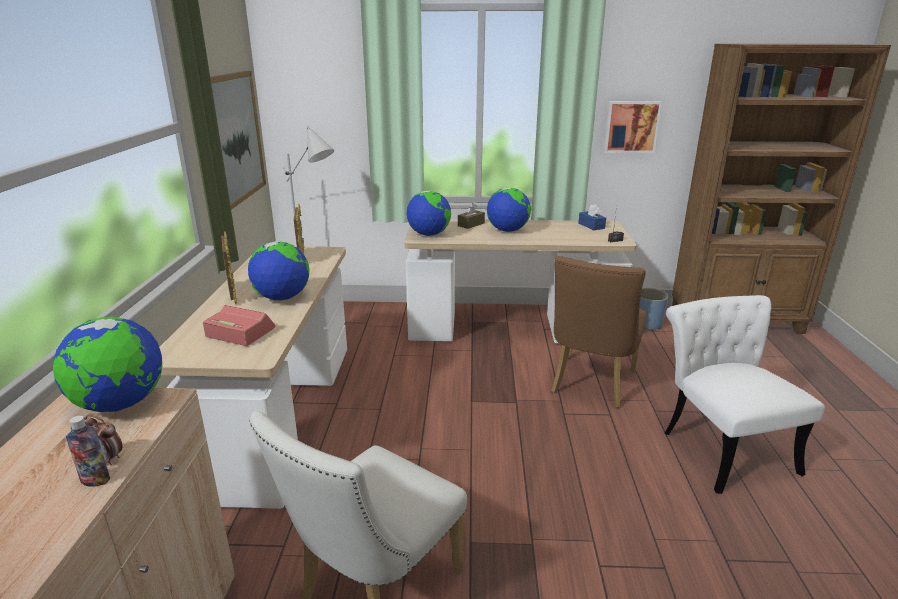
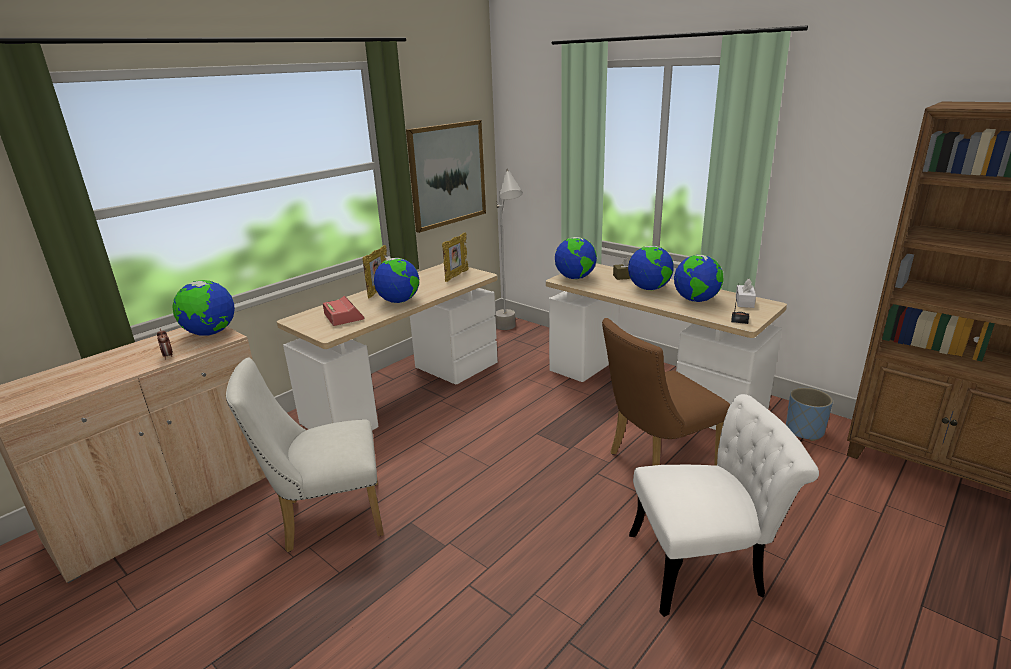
camera: 40 degrees right, 0 degrees up
(95, 480) = (152, 363): bottle -> none
(558, 232) = (696, 300): none -> globe
(591, 226) = (744, 302): blue tissue box -> white tissue box
(631, 126) = (823, 197): picture -> none
(720, 446) = (706, 565): white chair -> white chair turned 60 degrees clockwise

